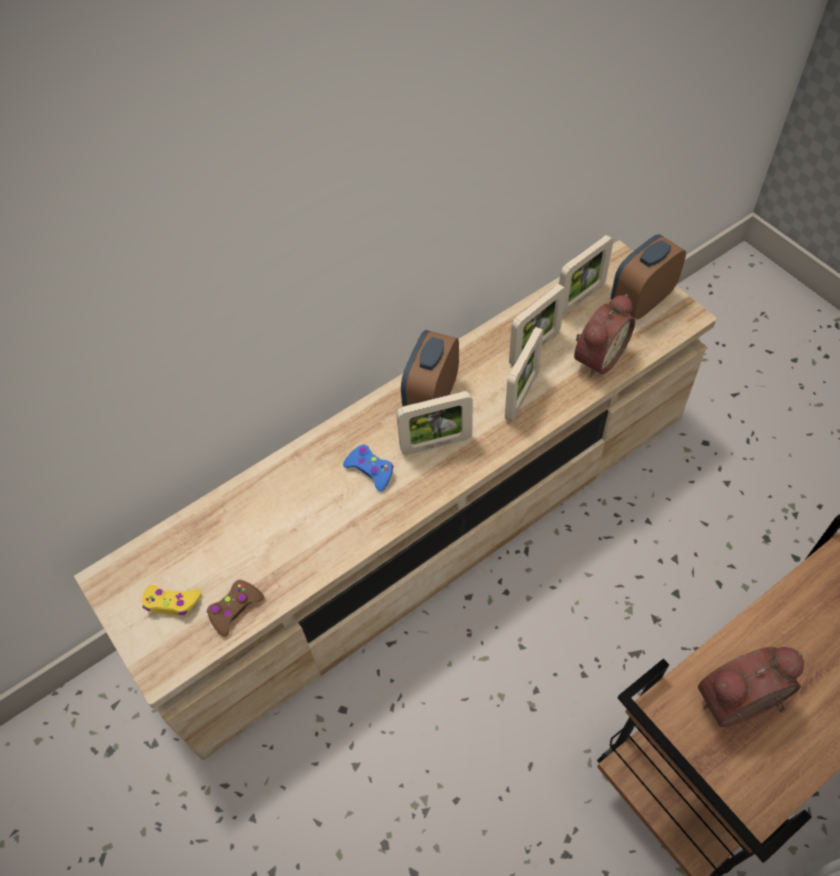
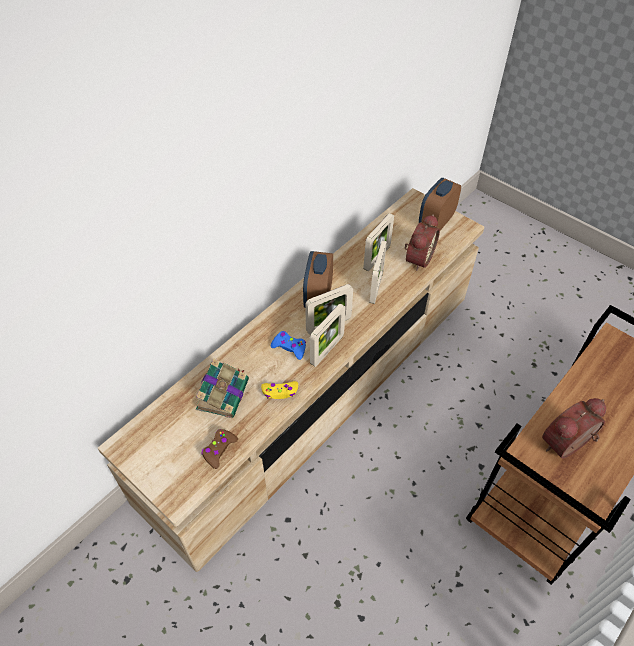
camera: 15 degrees left, 5 degrees down
(172, 603) = (173, 453): yellow game controller -> yellow game controller (280, 392)
(260, 525) = (223, 393): none -> book
(580, 298) = (397, 225): picture frame -> picture frame (327, 350)

